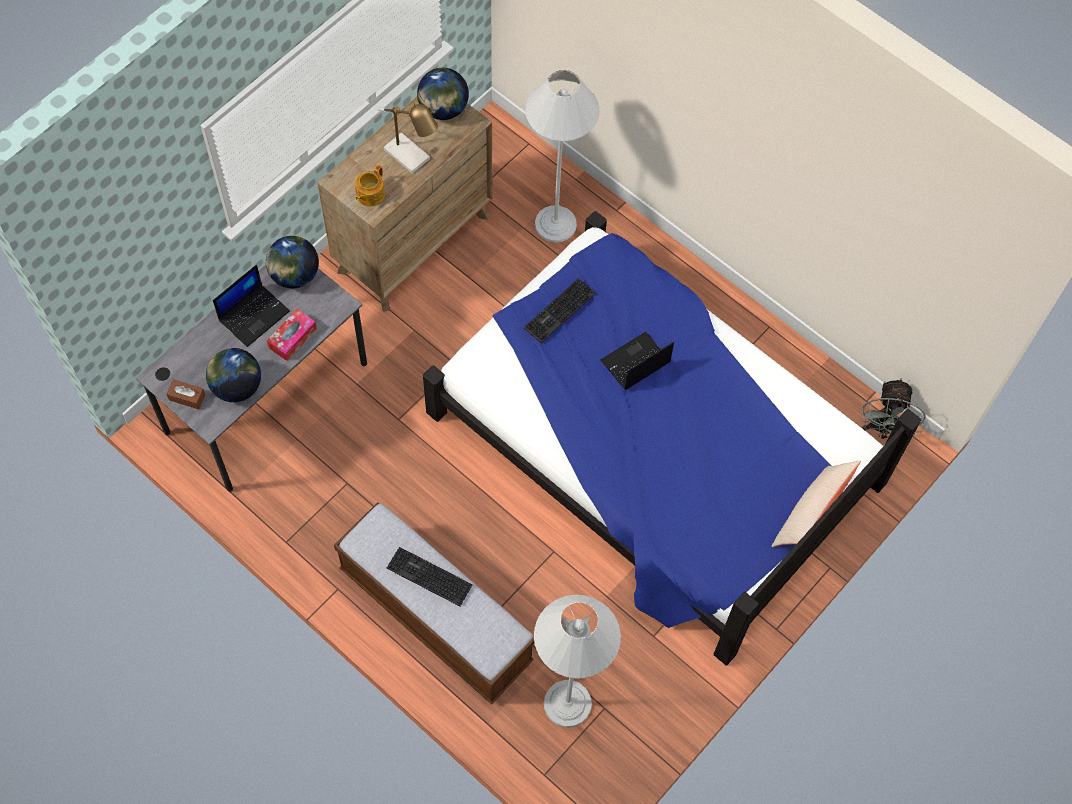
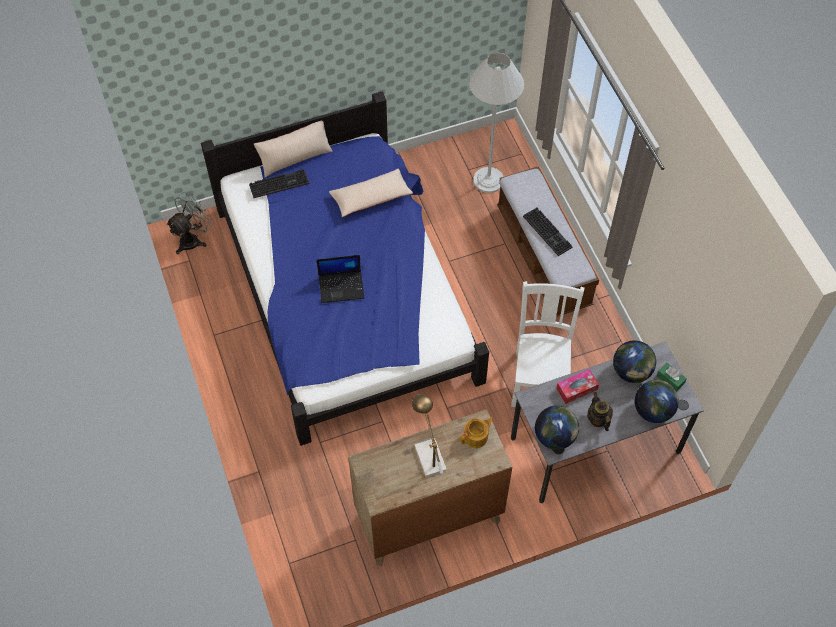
camera: 150 degrees left, 5 degrees down
(187, 397) = (670, 379): brown tissue box -> green tissue box
(254, 314) = (598, 419): laptop -> teapot
(365, 447) = (540, 379): none -> white chair
(443, 109) = (380, 485): globe -> globe (653, 410)
(555, 224) = (311, 482): white floor lamp -> none
(560, 313) = (371, 342): keyboard -> keyboard (279, 183)
(676, 500) = (371, 198): none -> beige pillow

